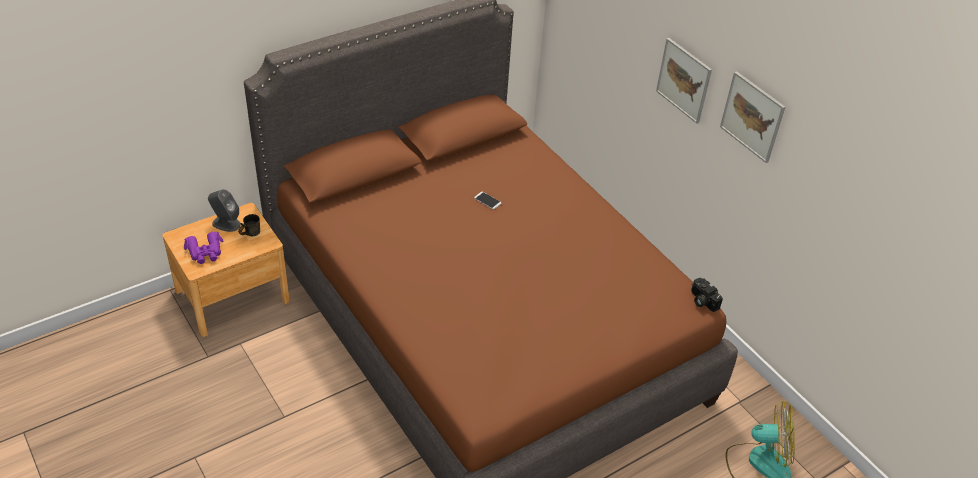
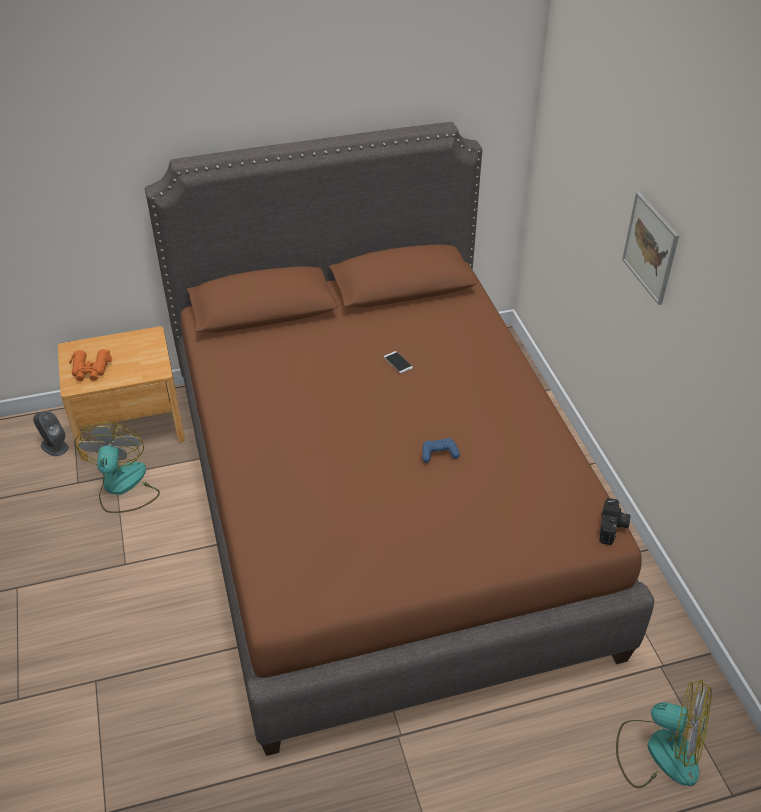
camera: 20 degrees right, 0 degrees up
(205, 252) = (90, 370): purple binoculars -> orange binoculars
(226, 223) = (125, 344): grey speaker -> grey speaker (54, 446)
(249, 233) = (143, 358): grey mug -> none
(252, 352) = (123, 487): none -> fan
(551, 269) = (439, 454): none -> blue game controller
(702, 301) = (613, 528): camera -> camera turned 150 degrees counterclockwise
(752, 116) = (716, 301): picture -> none

